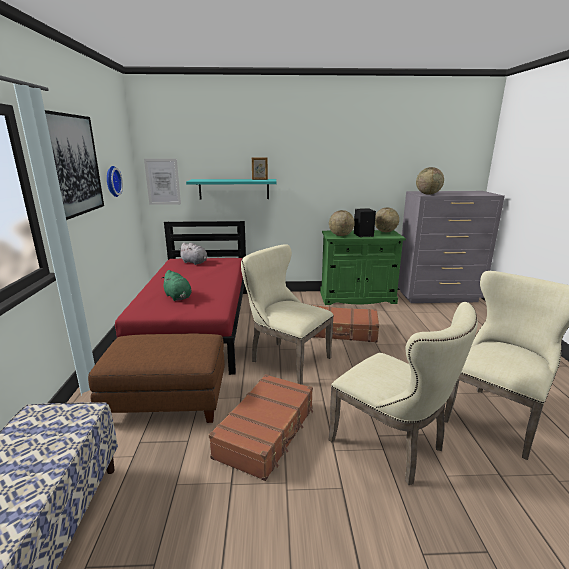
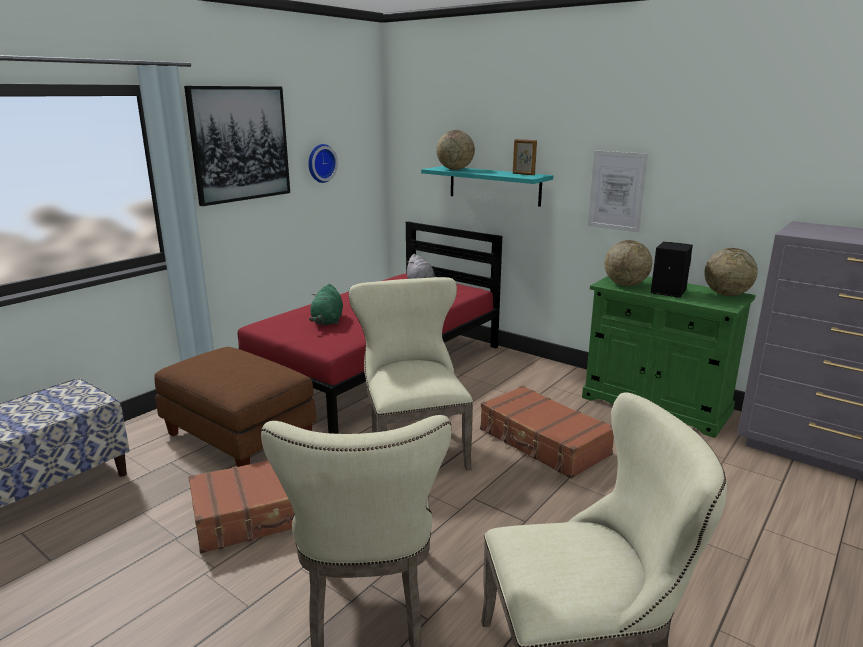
camera: 40 degrees right, 0 degrees up
(163, 181) = (411, 166): picture -> picture (617, 191)
(428, 194) = (808, 233): globe -> globe (455, 169)

